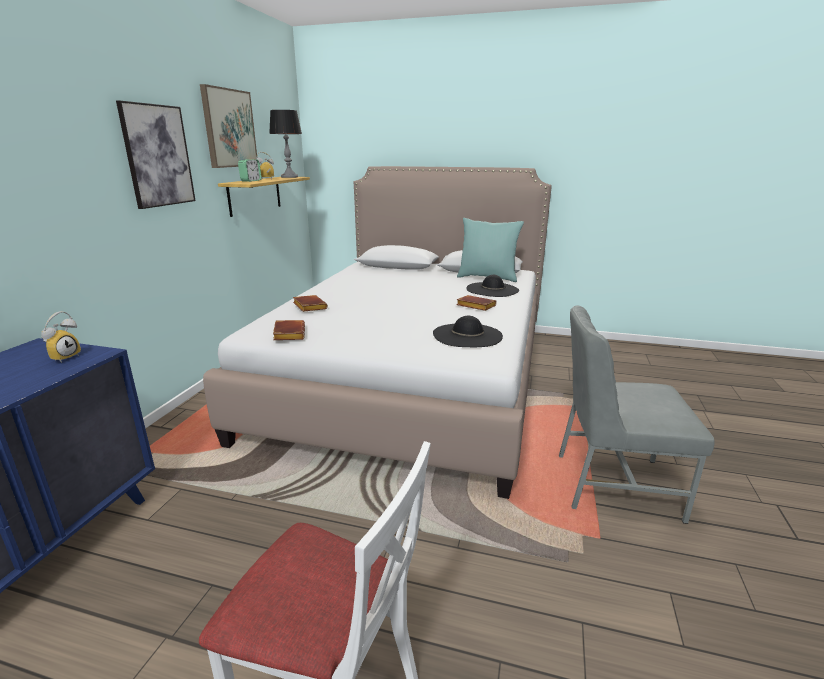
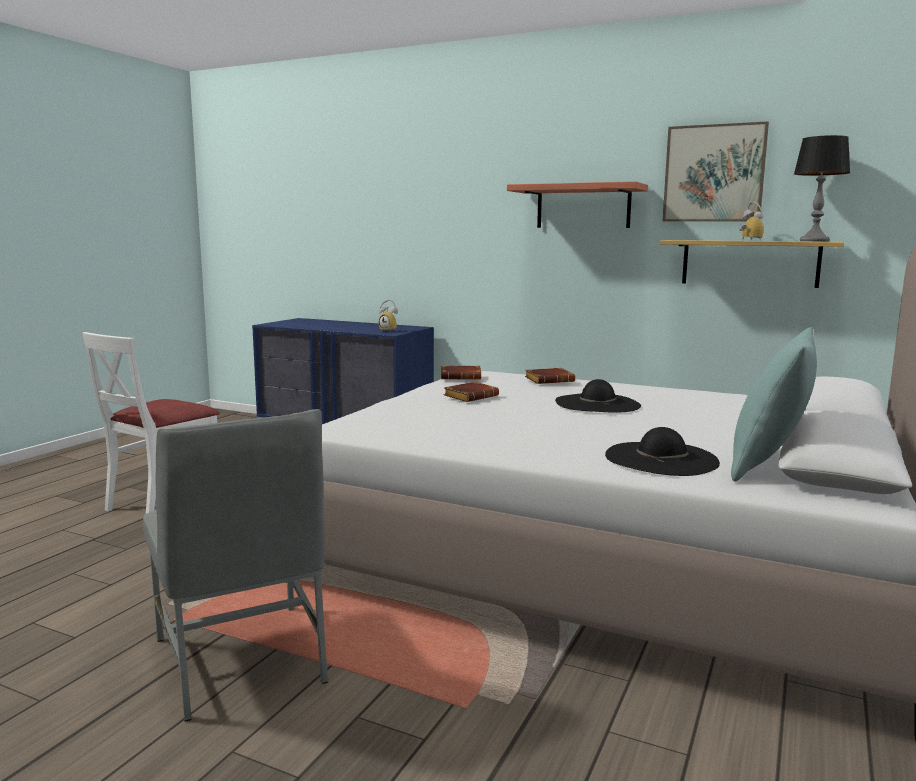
camera: 100 degrees right, 10 degrees down
(158, 156) = (583, 207): picture -> shelf
(251, 181) = (713, 240): alarm clock -> none
(467, 335) = (419, 424): black hat -> black hat (597, 403)
(474, 306) = (548, 438): brown book -> brown book (471, 396)
(613, 484) = (242, 661): grey chair -> grey chair turned 135 degrees clockwise

